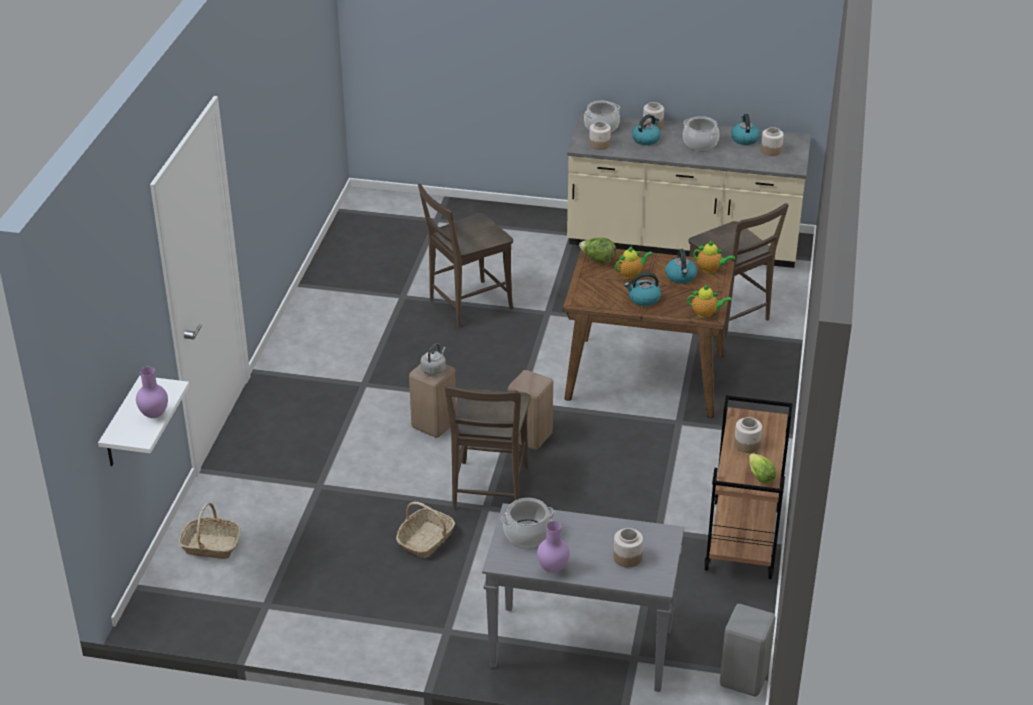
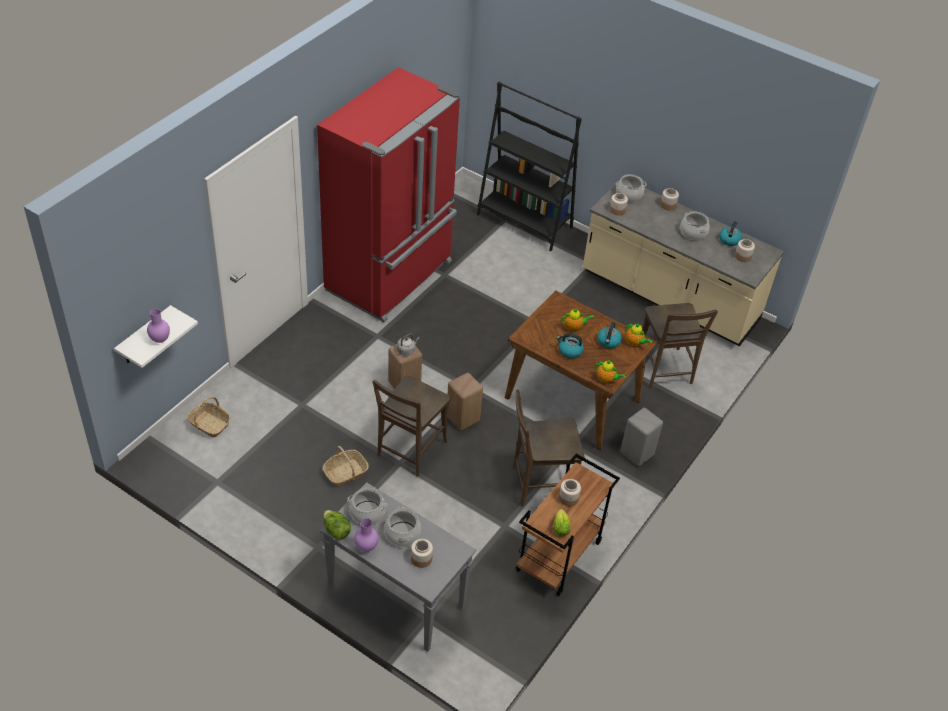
camera: 20 degrees right, 10 degrees up
(337, 317) = (391, 276): none -> red fridge
(461, 215) = (524, 221): none -> black bookcase
(466, 305) = (483, 297): brown chair -> brown chair (539, 484)
(586, 541) = (402, 534): none -> cooking pot
(597, 260) = (558, 307): lettuce -> lettuce (336, 531)
(646, 139) = (655, 216): kettle -> none
(744, 680) = (490, 667): grey stool -> grey stool (637, 454)

